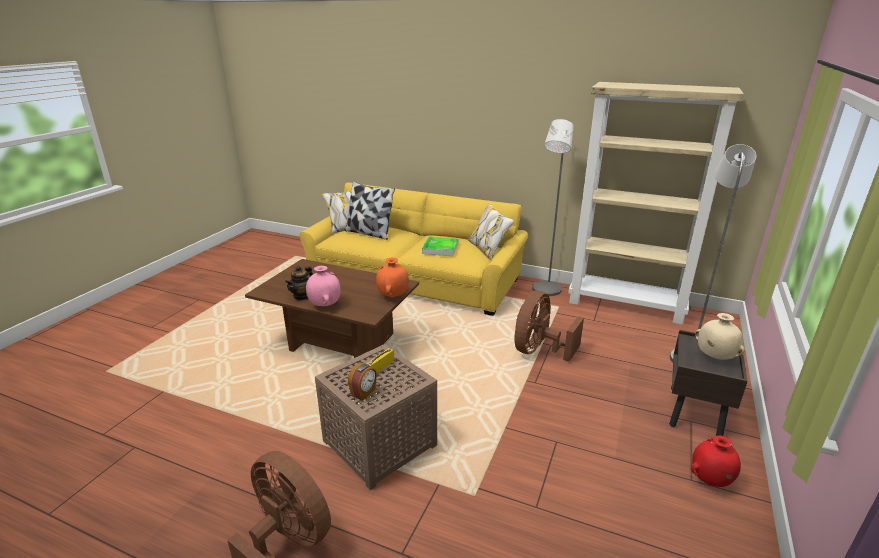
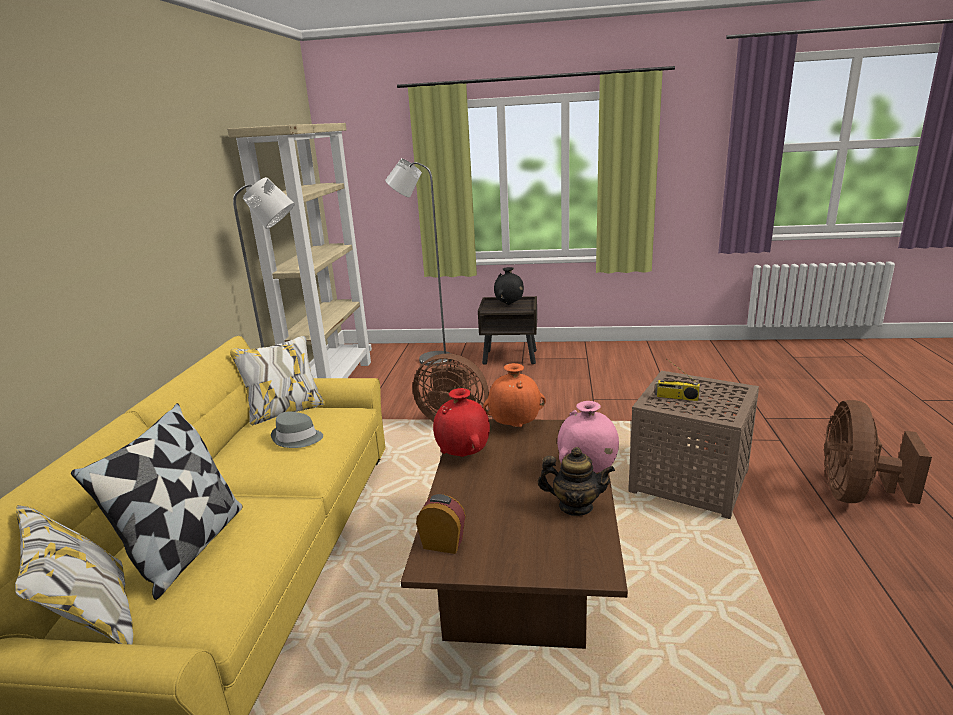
camera: 105 degrees left, 5 degrees down
(364, 392) = (726, 395): alarm clock -> alarm clock (443, 543)
(440, 249) = (297, 438): tray -> grey hat
(710, 480) = (582, 353): red vase -> red vase (463, 455)
(714, 357) = (509, 304): beige vase -> black vase

